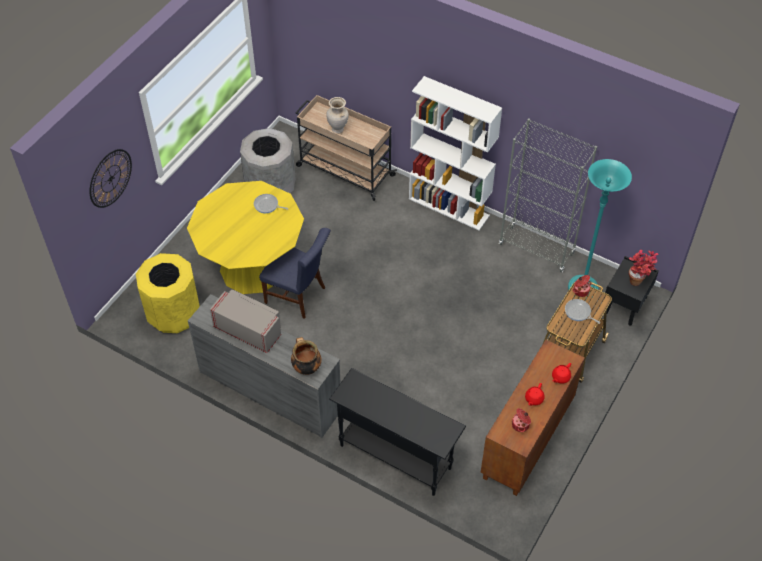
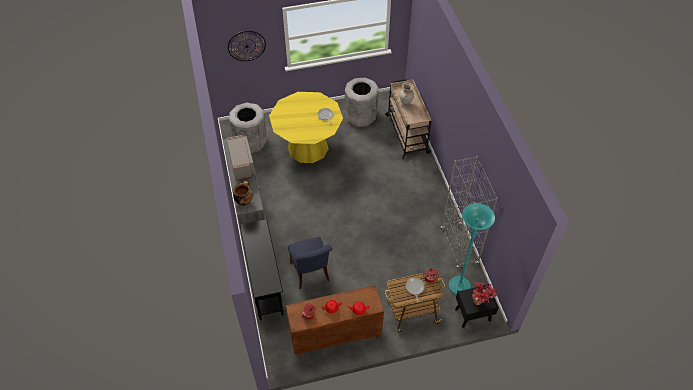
camera: 45 degrees right, 0 degrees up
(173, 314) = (251, 142): yellow trash can -> grey trash can
(299, 296) = (313, 176): blue chair -> blue chair (311, 274)
(449, 207) = (438, 190): white bookcase -> none

